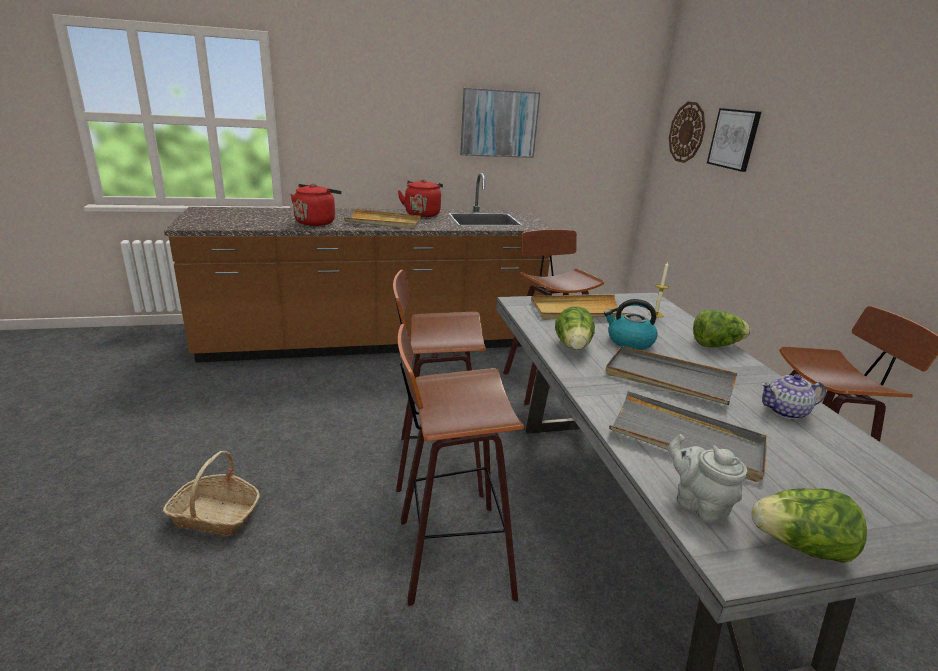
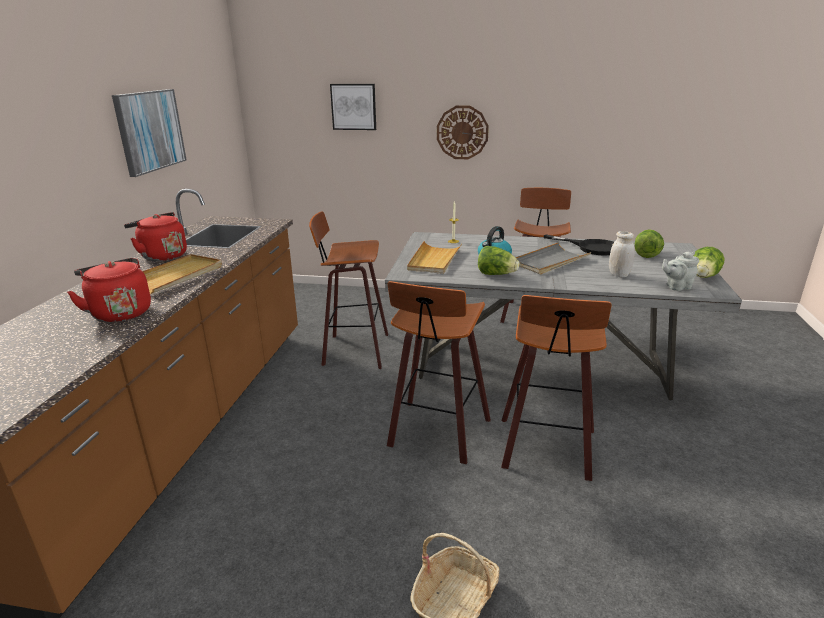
camera: 65 degrees left, 0 degrees up
(686, 440) = (618, 274): grey tray -> white jar
(687, 132) = (292, 107): wall clock -> wall clock (462, 132)
(715, 345) = (507, 239): lettuce -> lettuce (646, 254)
(786, 411) = (591, 247): teapot -> black frying pan

